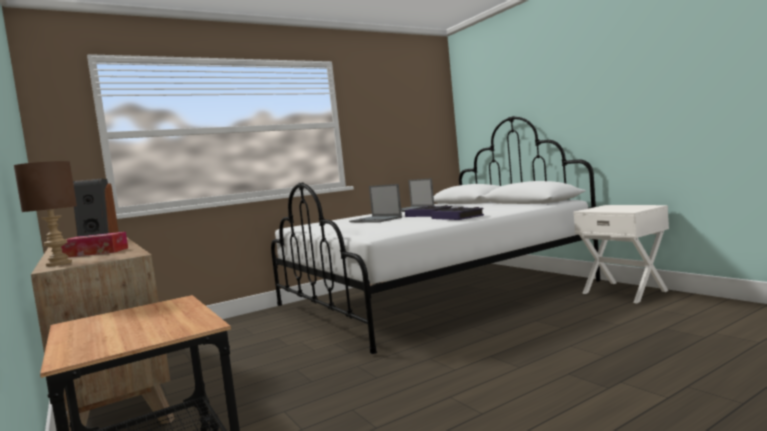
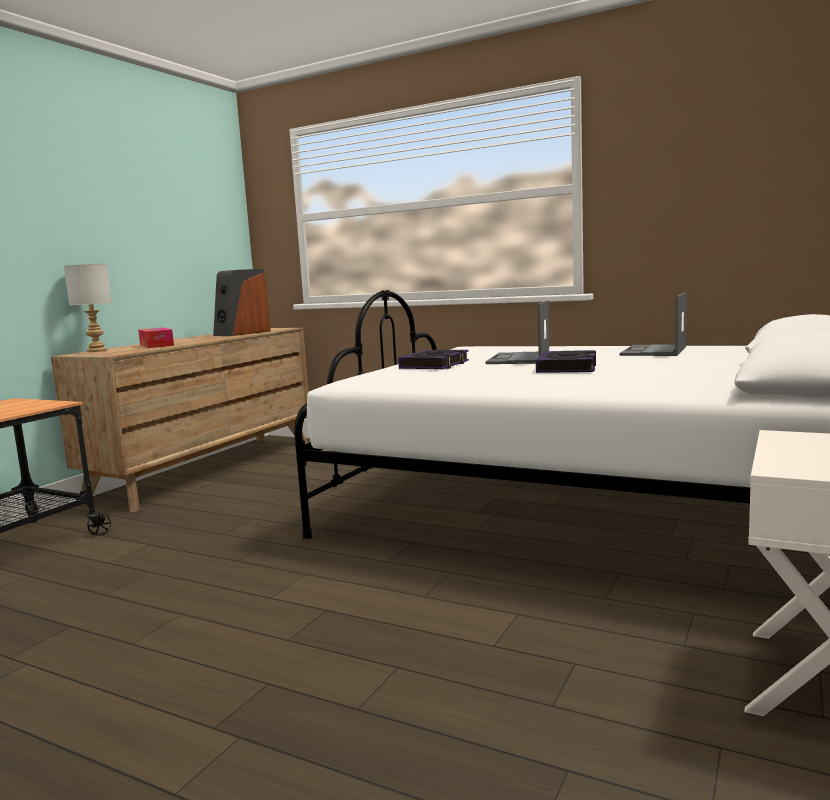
camera: 60 degrees right, 5 degrees up
(60, 263) = (98, 351): brown table lamp -> grey table lamp
(457, 217) = (522, 383): book -> book (435, 365)

